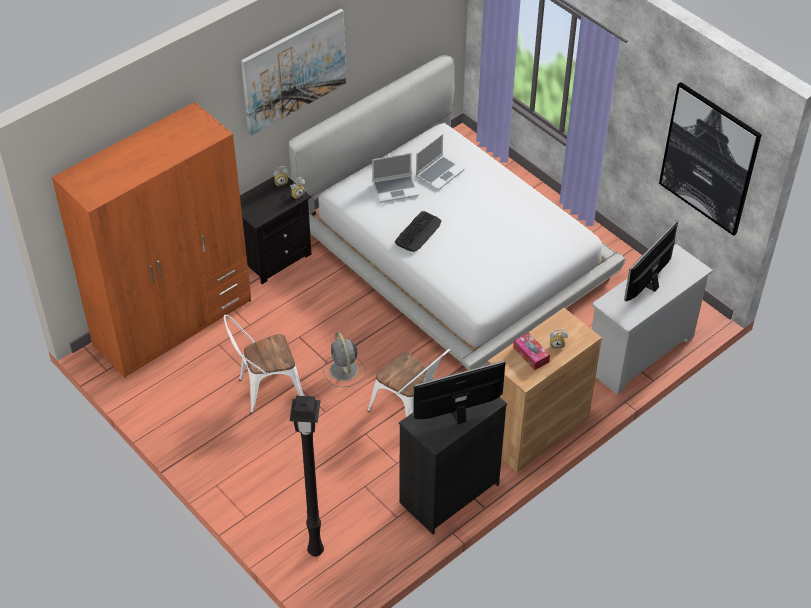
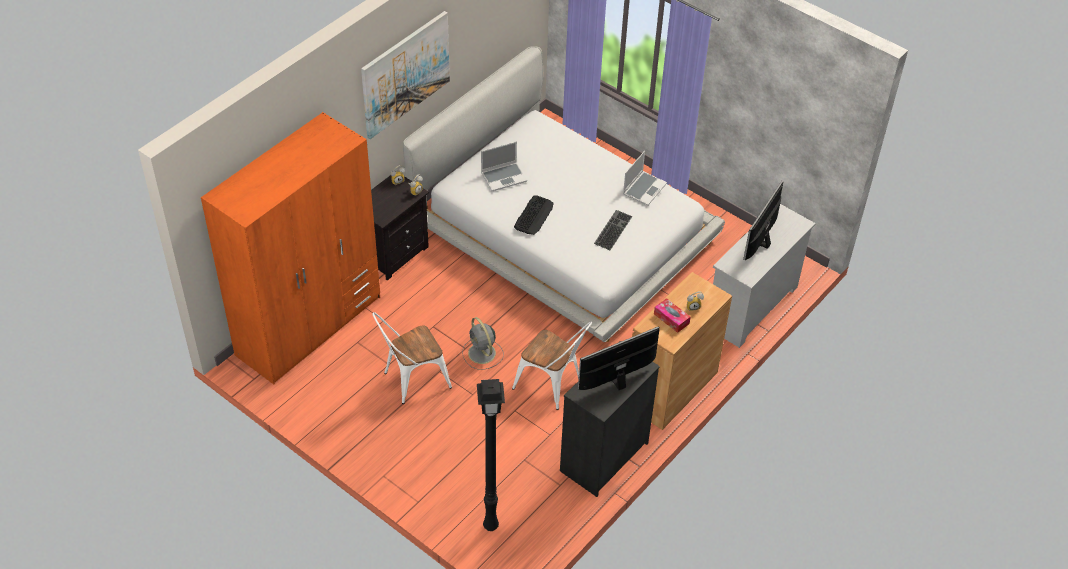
camera: 10 degrees left, 0 degrees up
(439, 173) = (542, 158): laptop -> laptop (644, 189)
(498, 255) = (612, 229): none -> keyboard
(709, 159) = (803, 121): picture -> none

